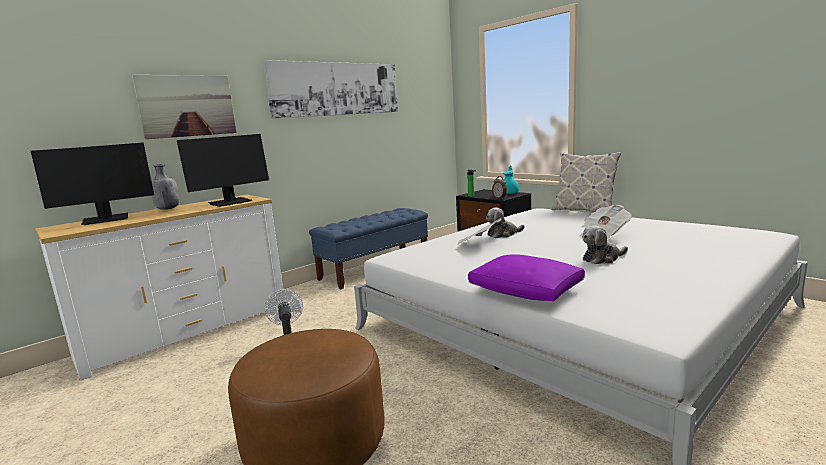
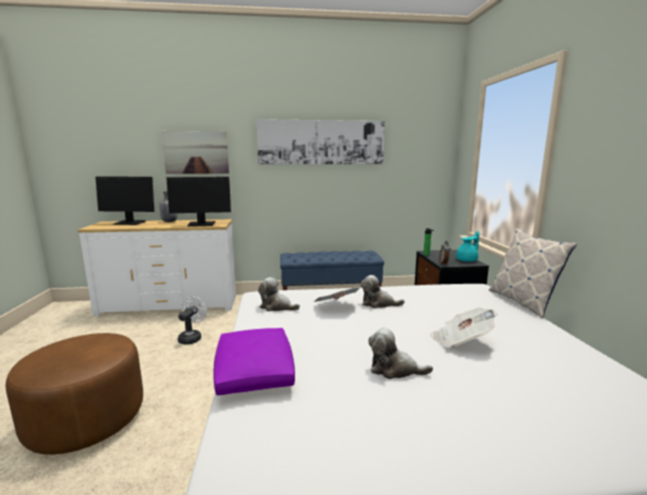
camera: 35 degrees right, 0 degrees up
(430, 258) = (277, 307): none -> plush toy

